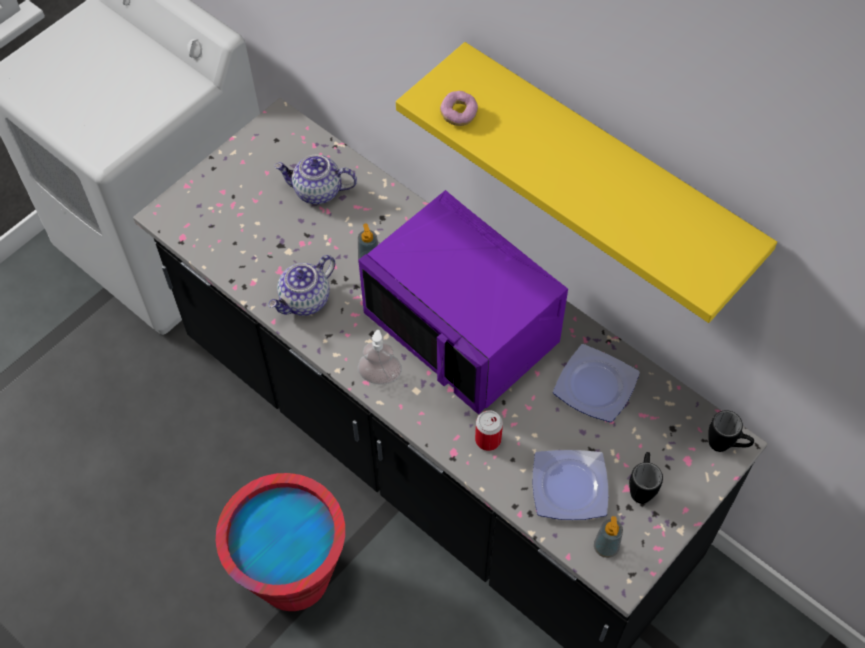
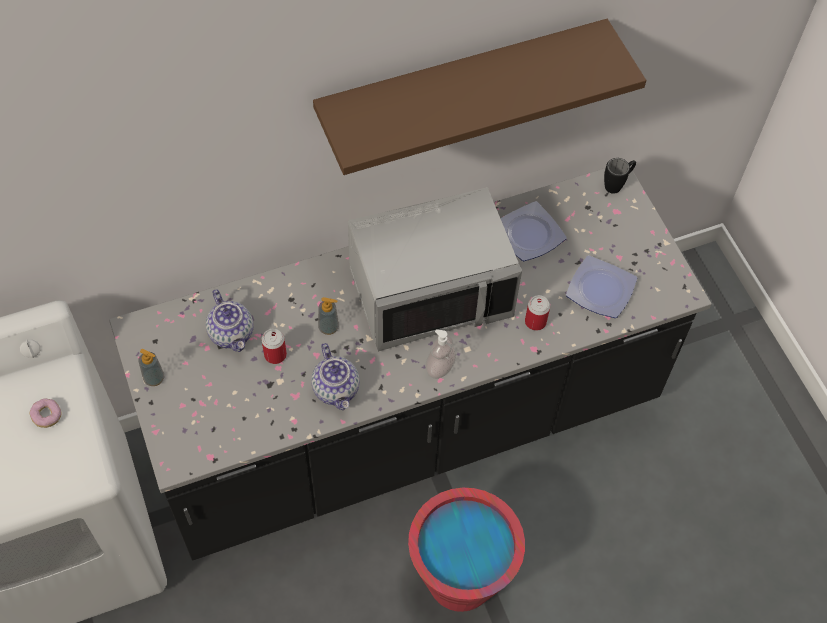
camera: 65 degrees left, 0 degrees up
(314, 234) = (275, 355): none -> can
(317, 191) = (232, 333): teapot -> teapot turned 60 degrees counterclockwise
(458, 114) = (384, 135): donut -> donut (47, 416)
(464, 328) = (430, 292): purple microwave -> grey microwave
(606, 547) = (657, 291): soap dispenser -> soap dispenser (154, 378)
(607, 166) = (461, 84): yellow shelf -> brown shelf
(641, 486) = (622, 248): black mug -> none

